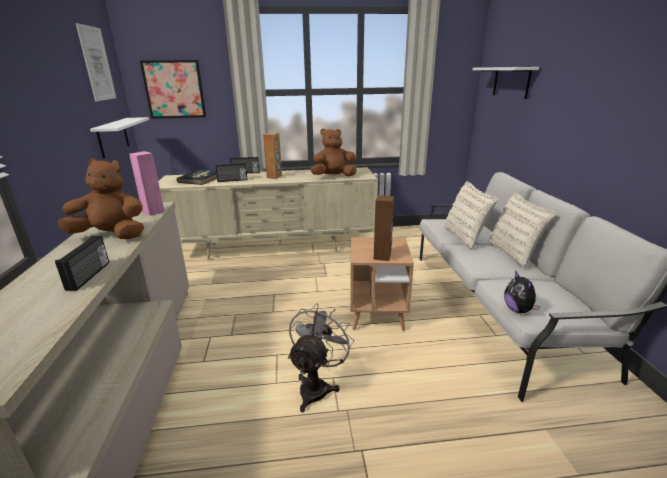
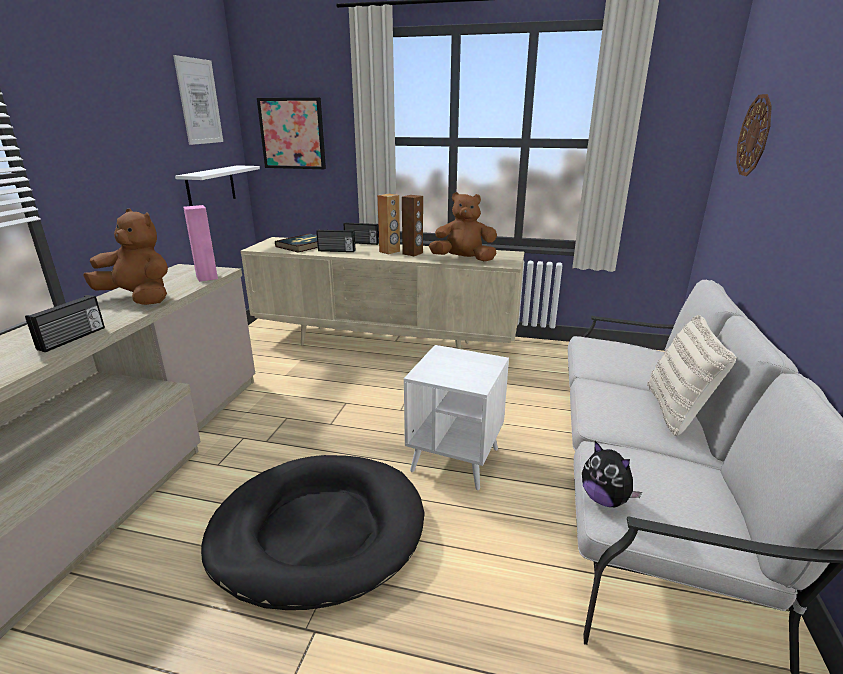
camera: 20 degrees right, 0 degrees up
(317, 386) = (318, 532): grey fan -> black dog bed
(377, 315) = (455, 460): brown side table -> white side table
(382, 256) = (452, 377): brown speaker -> brown speaker (413, 253)
(465, 238) = (615, 374): beige pillow -> none
(511, 82) = (754, 136): white shelf -> wall clock
(518, 310) = (605, 499): plush toy -> plush toy turned 45 degrees counterclockwise

